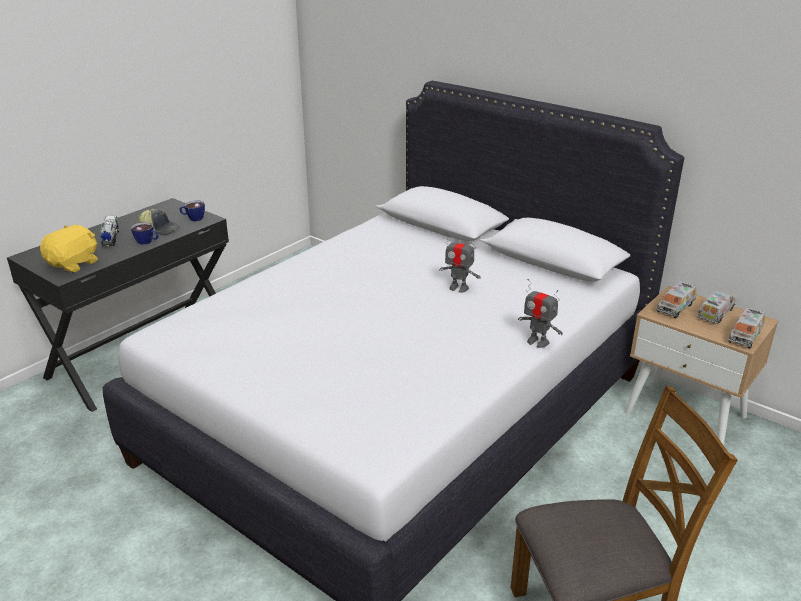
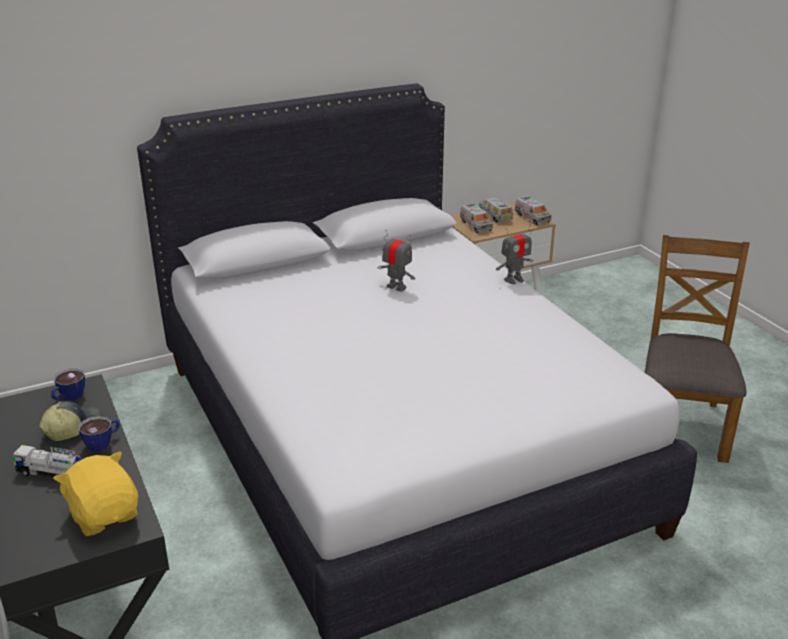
camera: 65 degrees left, 0 degrees up
(458, 288) = (396, 287): toy robot -> toy robot turned 105 degrees counterclockwise

